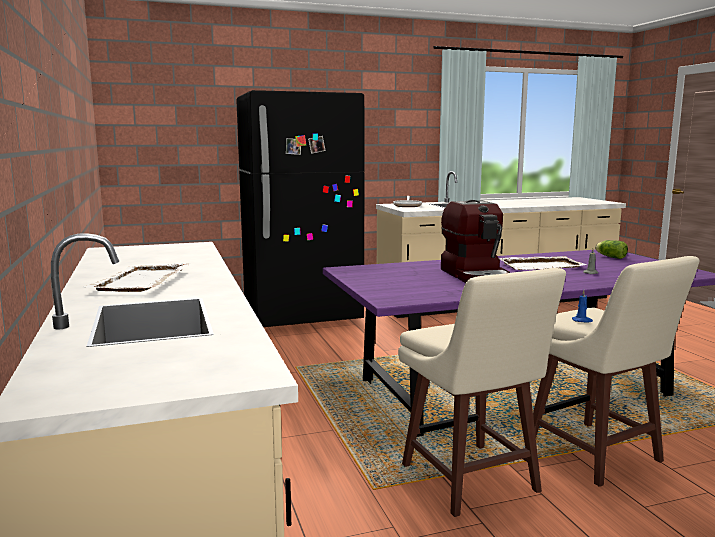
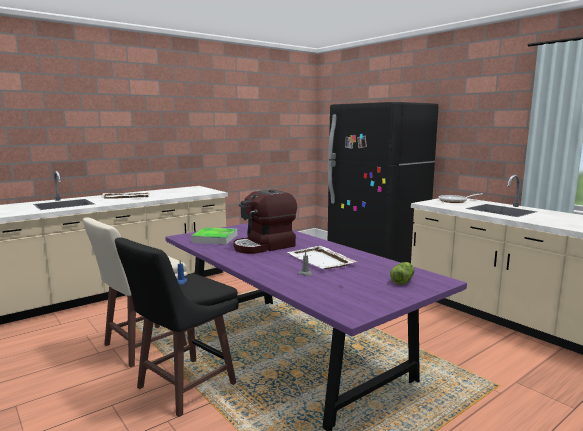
camera: 70 degrees right, 0 degrees up
(418, 288) = (215, 239): none -> tray
(595, 455) = (183, 386): beige stool -> black stool

